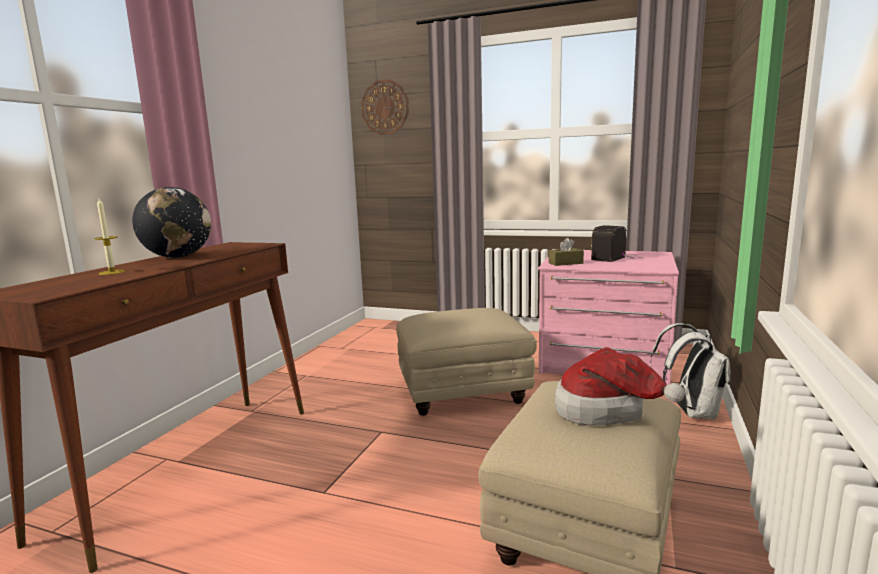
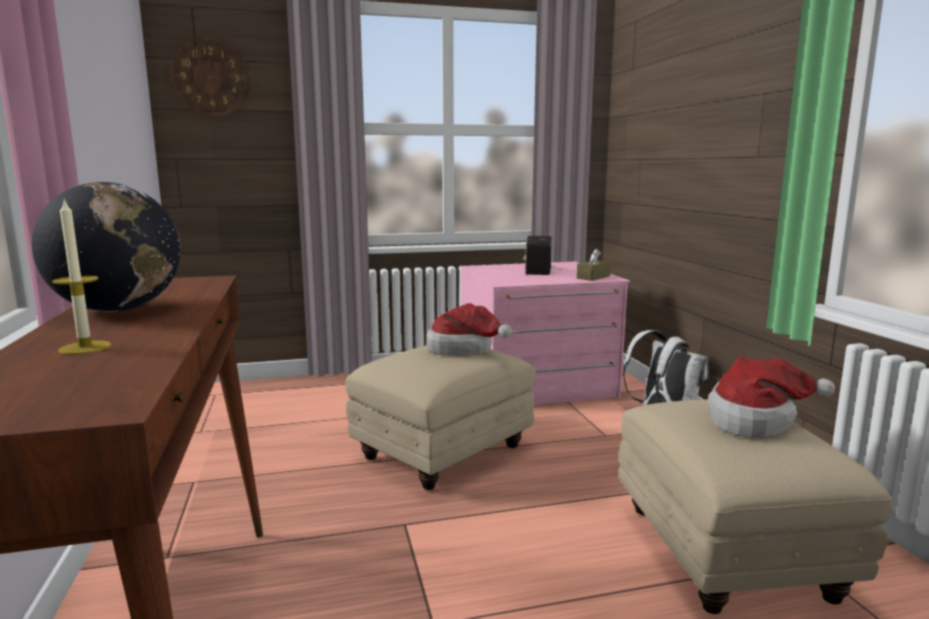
camera: 35 degrees left, 0 degrees up
(483, 315) = (465, 349): none -> hat
(565, 263) = (510, 279): brown tissue box -> brown tissue box (593, 277)

